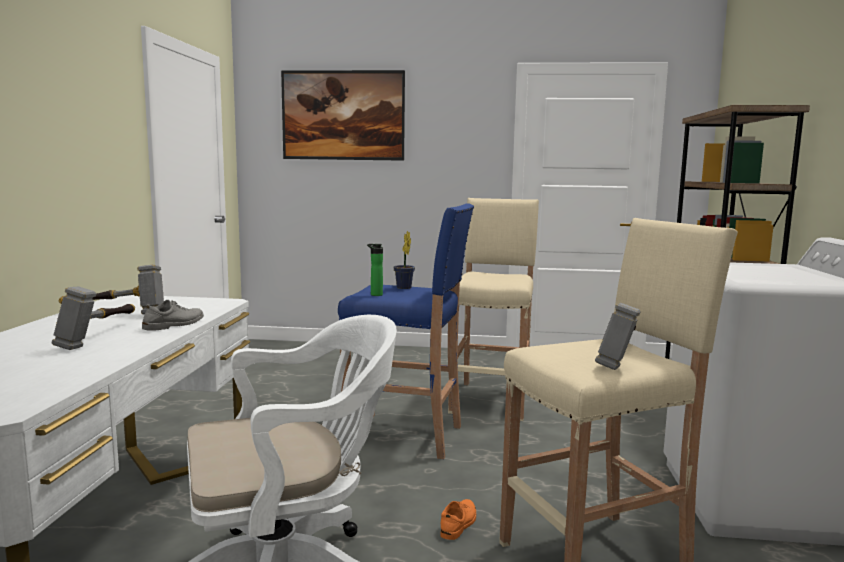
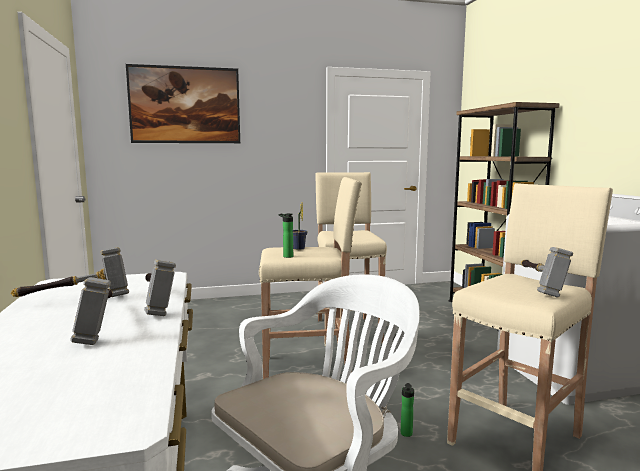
camera: 20 degrees left, 0 degrees up
(174, 324) = (156, 303): grey shoe -> hammer
(406, 436) = (309, 370): blue stool -> beige stool
(459, 523) = (406, 434): orange shoe -> bottle

